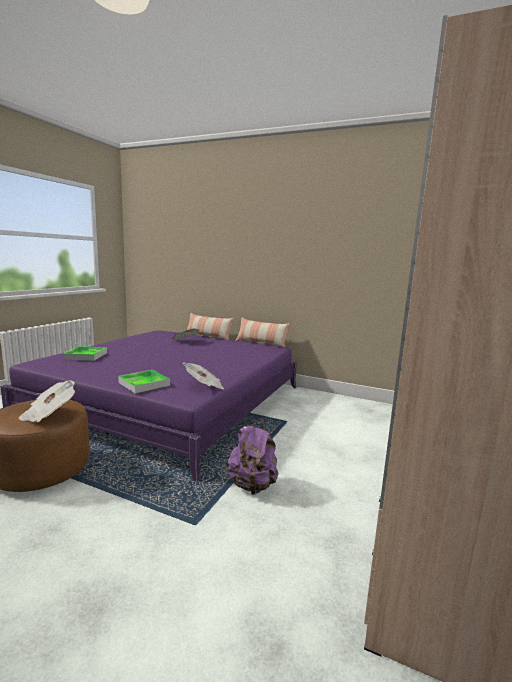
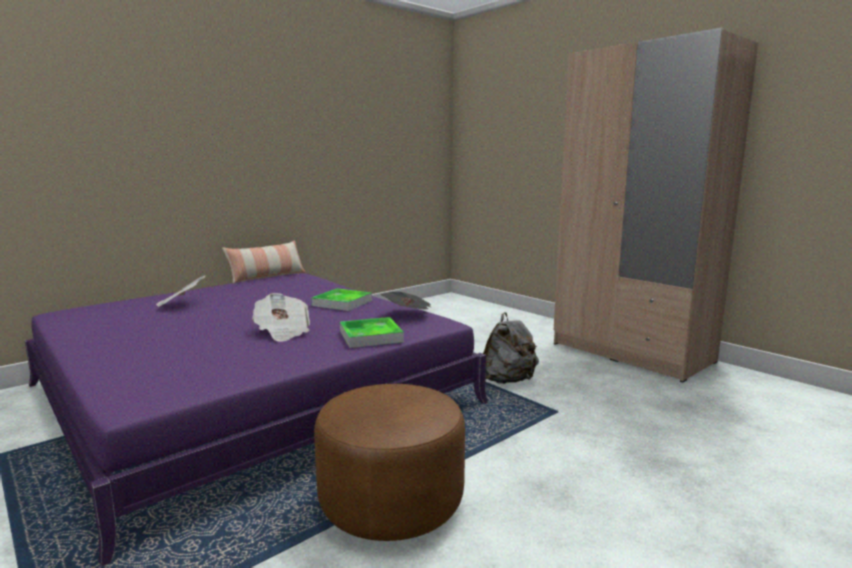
camera: 65 degrees left, 0 degrees up
(49, 414) = (415, 395): newspaper -> newspaper (282, 332)
(86, 356) = (157, 362): tray -> tray (342, 303)
(208, 336) = (172, 292): pillow -> none
(252, 485) = (507, 381): purple backpack -> grey backpack

